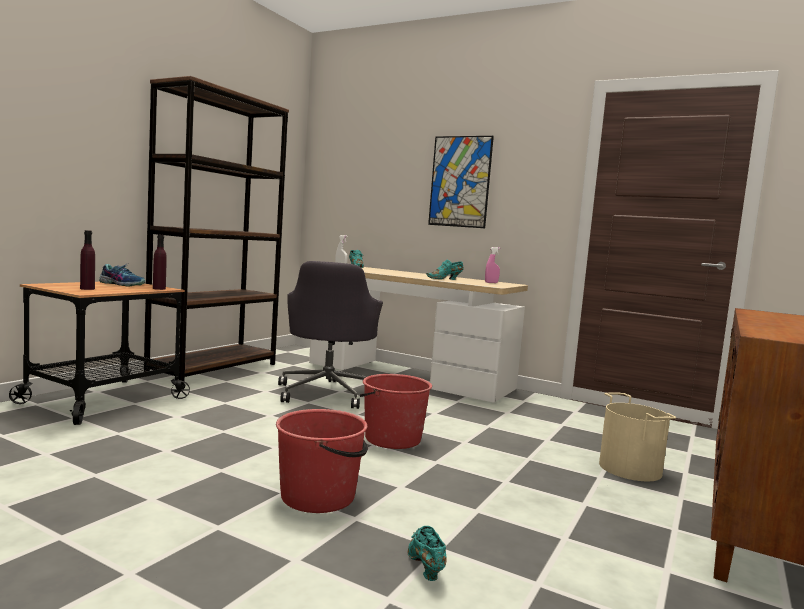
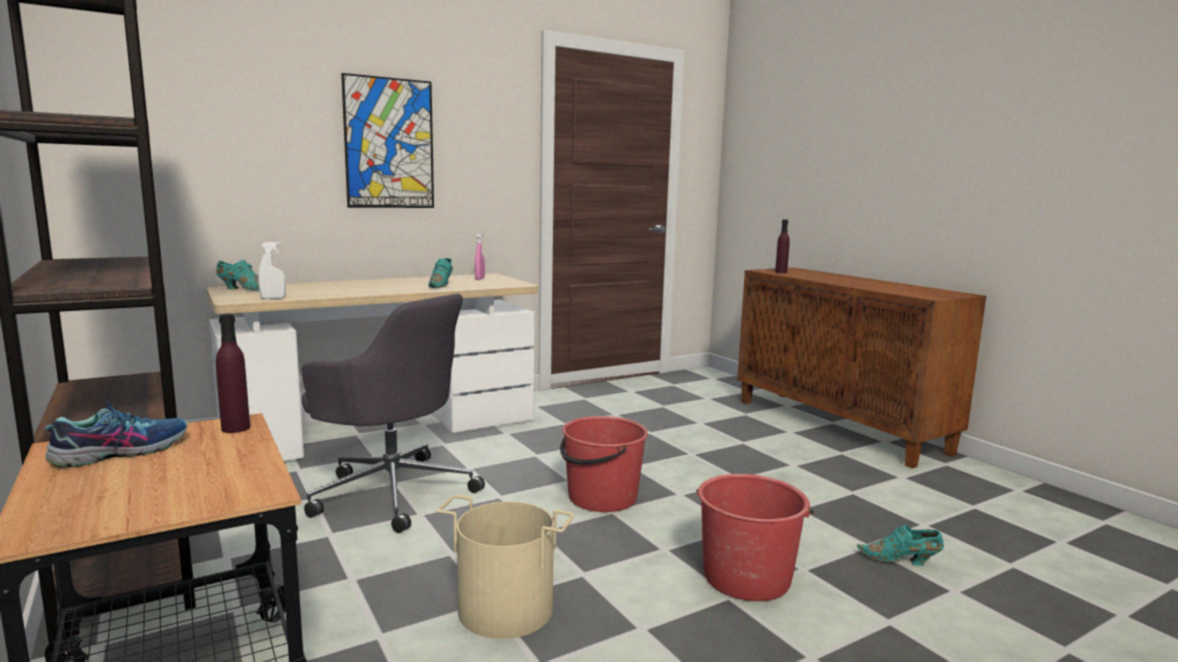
camera: 60 degrees left, 5 degrees up
(87, 289) = (186, 486): purple bottle -> purple bottle (781, 272)
(631, 468) = (730, 427): beige bucket -> beige bucket (506, 608)

